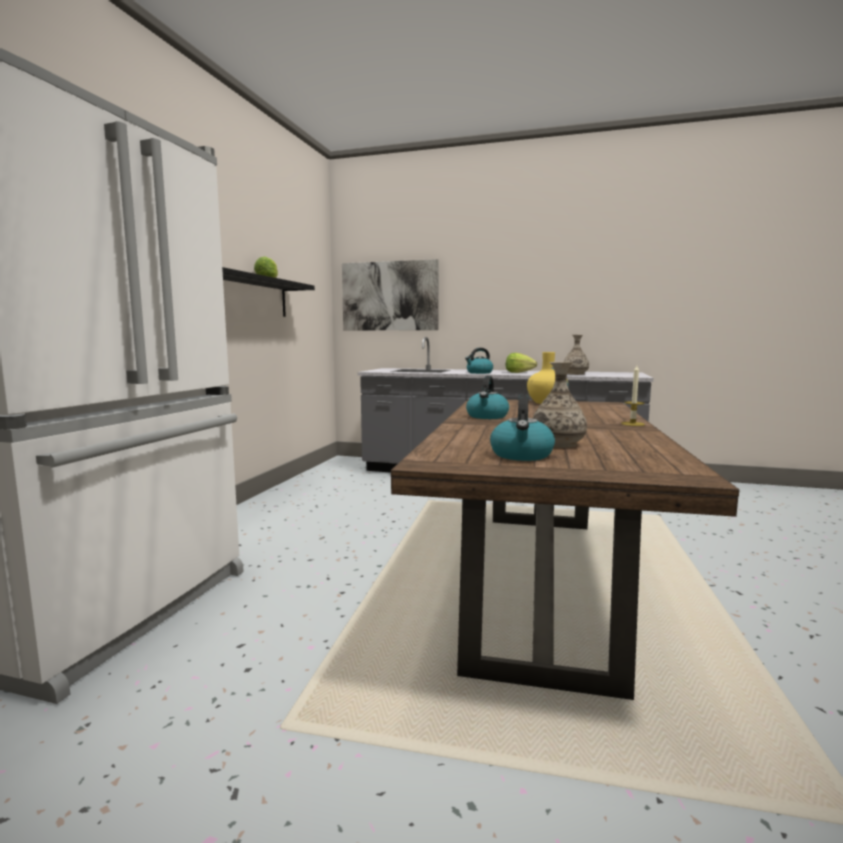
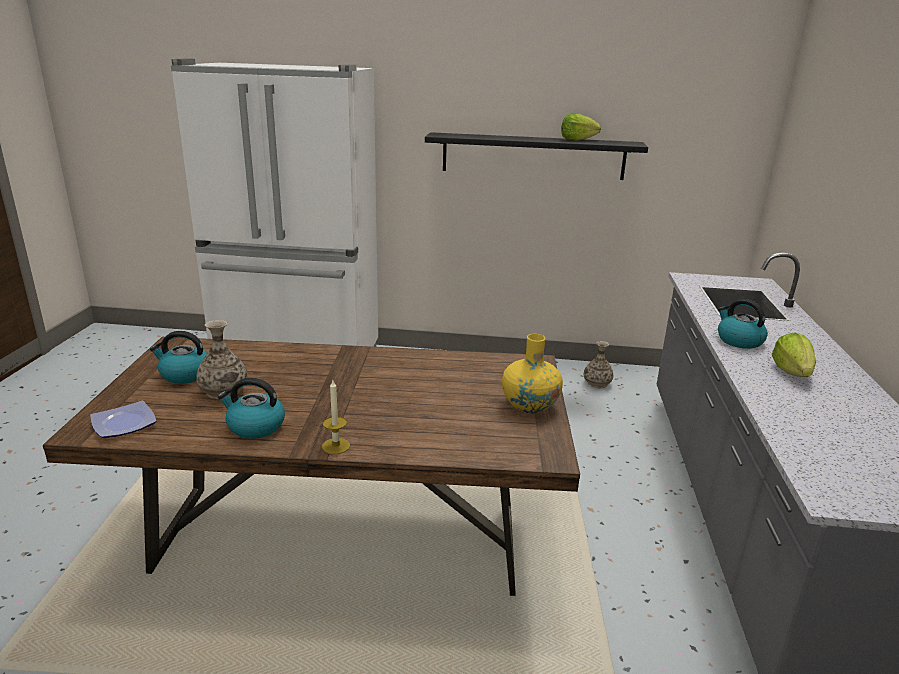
camera: 80 degrees right, 15 degrees up
(389, 296) = (806, 168): picture -> none
(487, 416) = (385, 364): kettle -> kettle (255, 426)
(575, 374) = (821, 426): vase -> vase (597, 383)
(656, 466) = (123, 423): none -> plate

